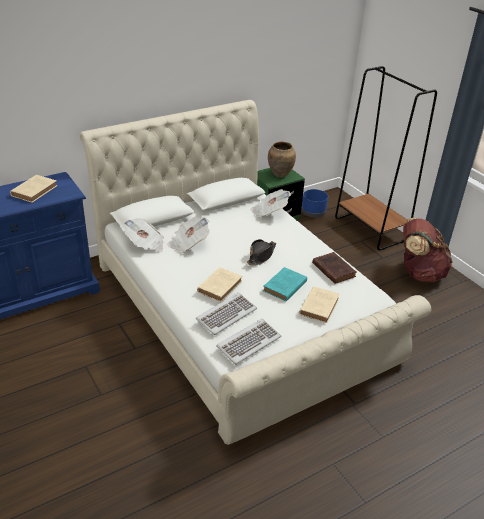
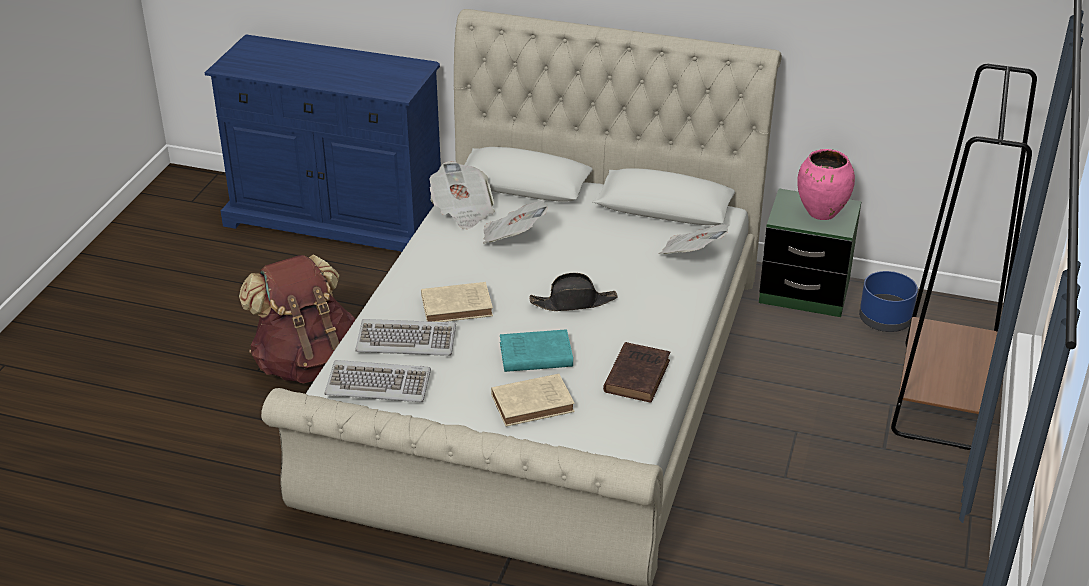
camera: 50 degrees right, 0 degrees up
(35, 190) = (368, 70): beige book -> none
(280, 174) = (822, 213): brown vase -> pink vase
(419, 273) = (907, 507): brown backpack -> brown backpack (306, 363)

